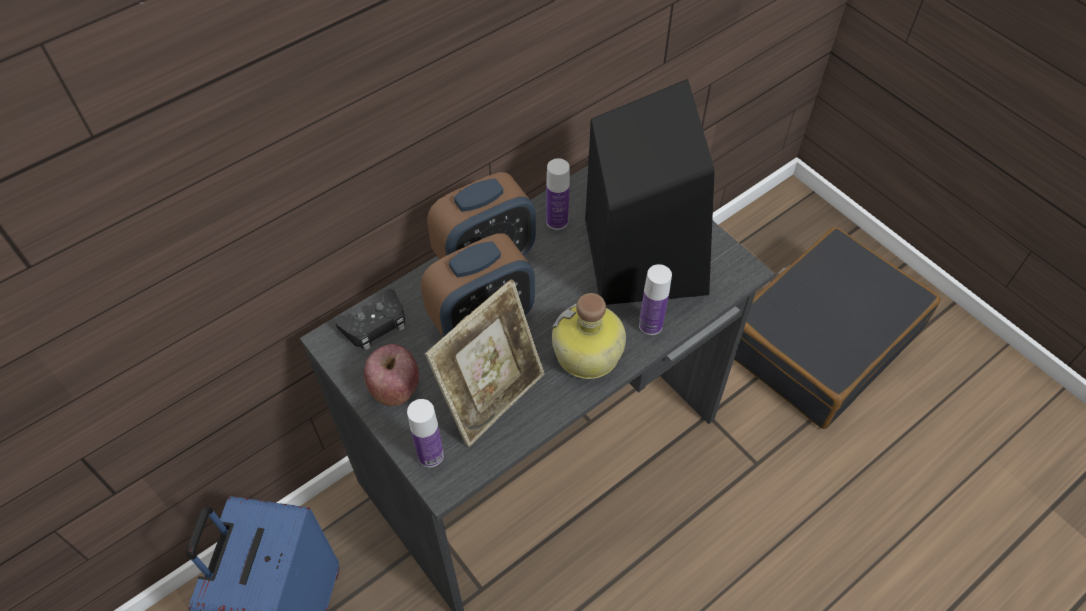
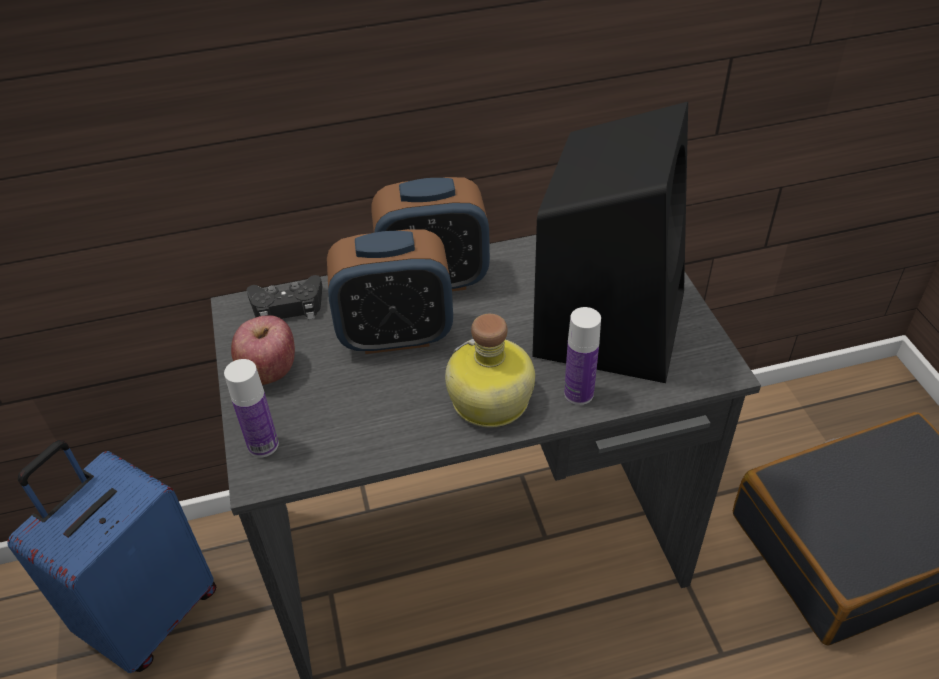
camera: 25 degrees right, 10 degrees down
(492, 396) = (361, 409): picture frame -> none
(557, 221) = (530, 265): bottle -> none

